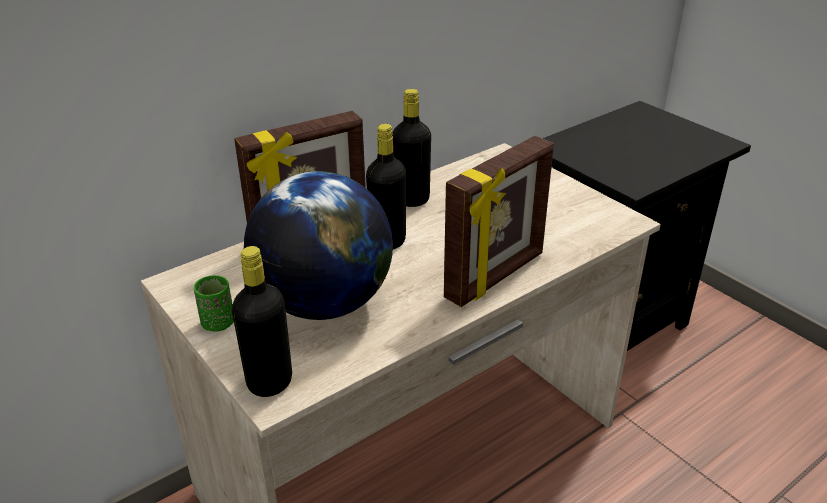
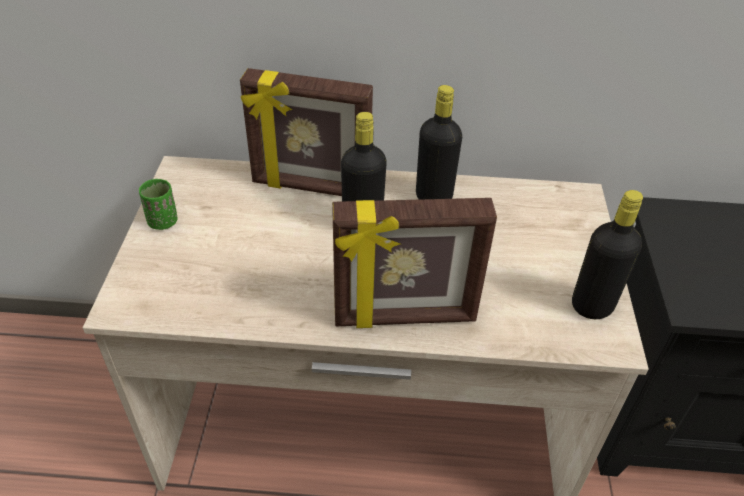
camera: 40 degrees right, 10 degrees up
(270, 382) = (133, 293): black bottle -> black bottle (592, 306)
(324, 304) = (246, 252): globe -> none

